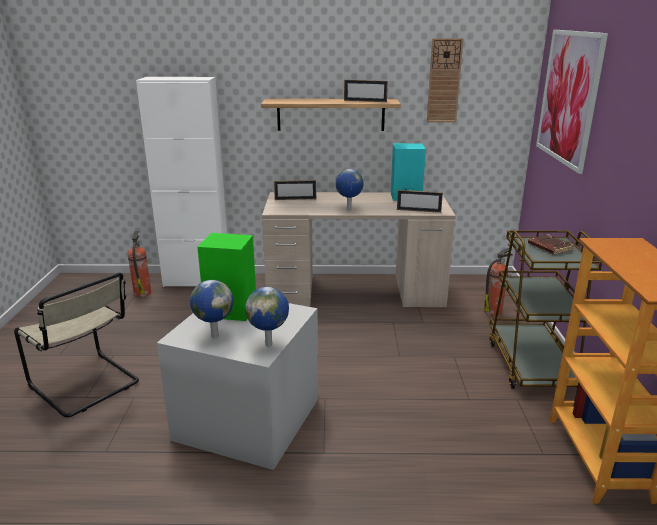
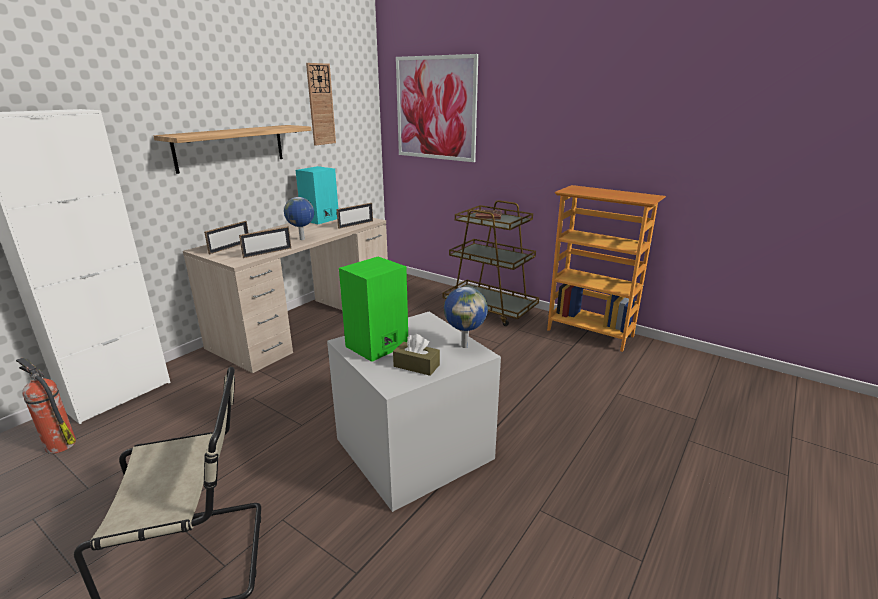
camera: 55 degrees left, 0 degrees up
(214, 336) = (416, 366): globe -> brown tissue box
(365, 101) = (272, 127): picture frame -> picture frame (267, 252)
(493, 311) = (419, 293): fire extinguisher -> none

